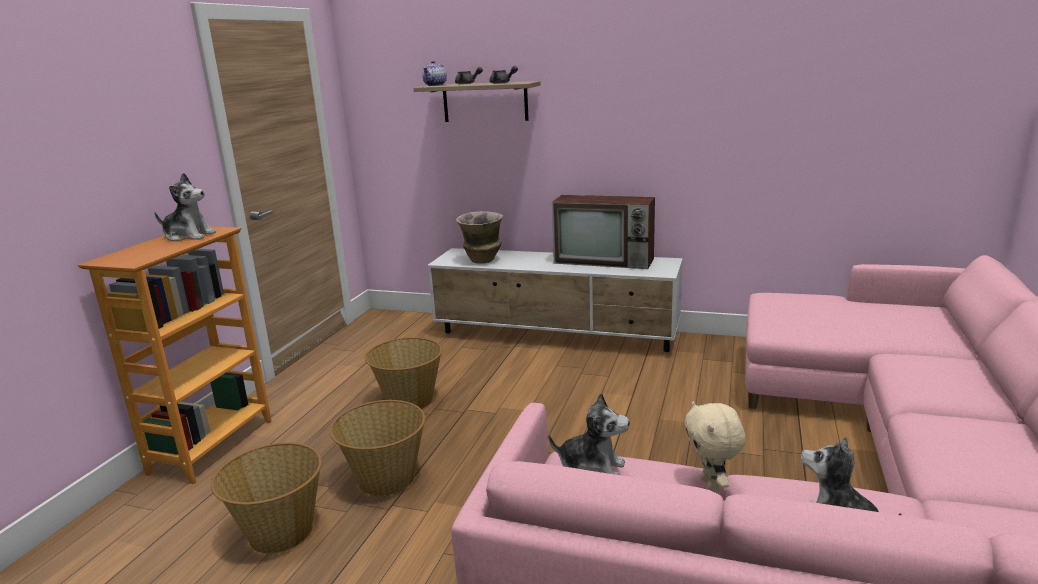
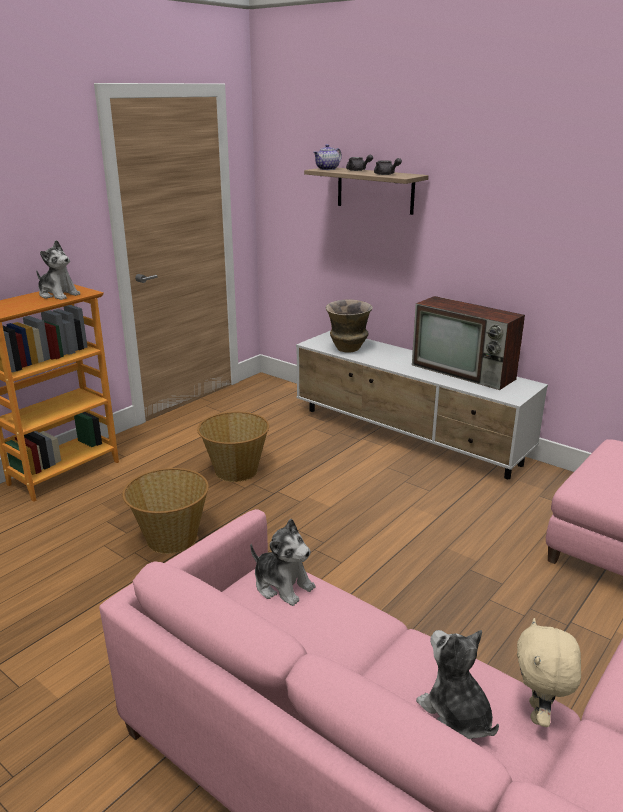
camera: 20 degrees right, 5 degrees up
(279, 532) = (67, 561): basket -> none
(711, 485) = (377, 634): beige plush toy -> beige plush toy (539, 714)

